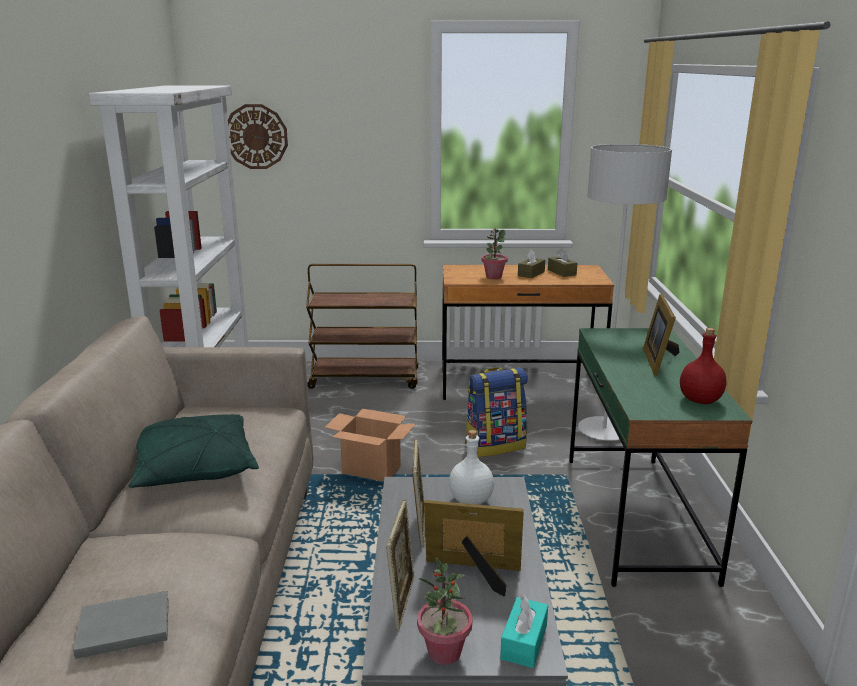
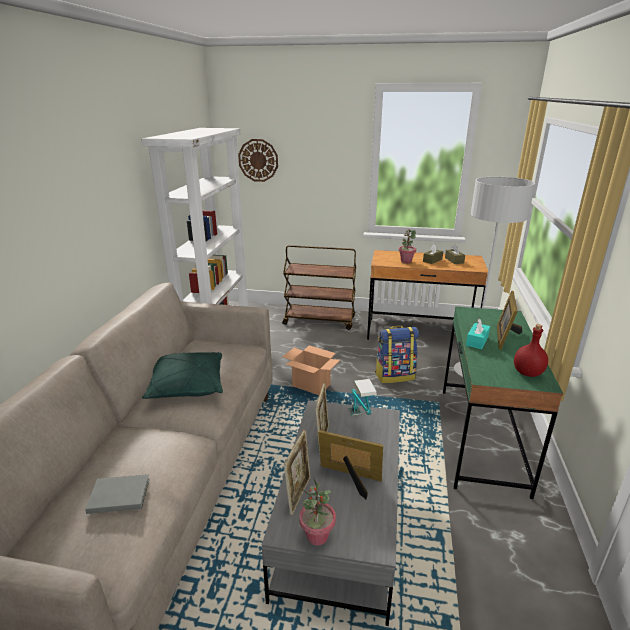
camera: 10 degrees right, 5 degrees up
(471, 500) = (360, 423): white bottle -> table lamp
(524, 642) = (371, 536): turquoise tissue box -> turquoise tissue box (477, 341)

